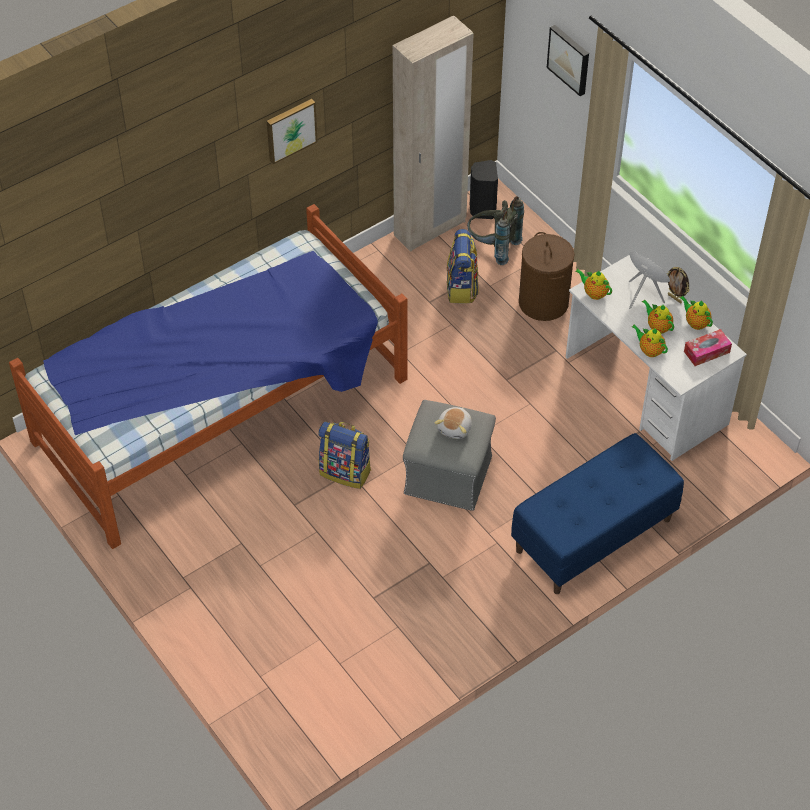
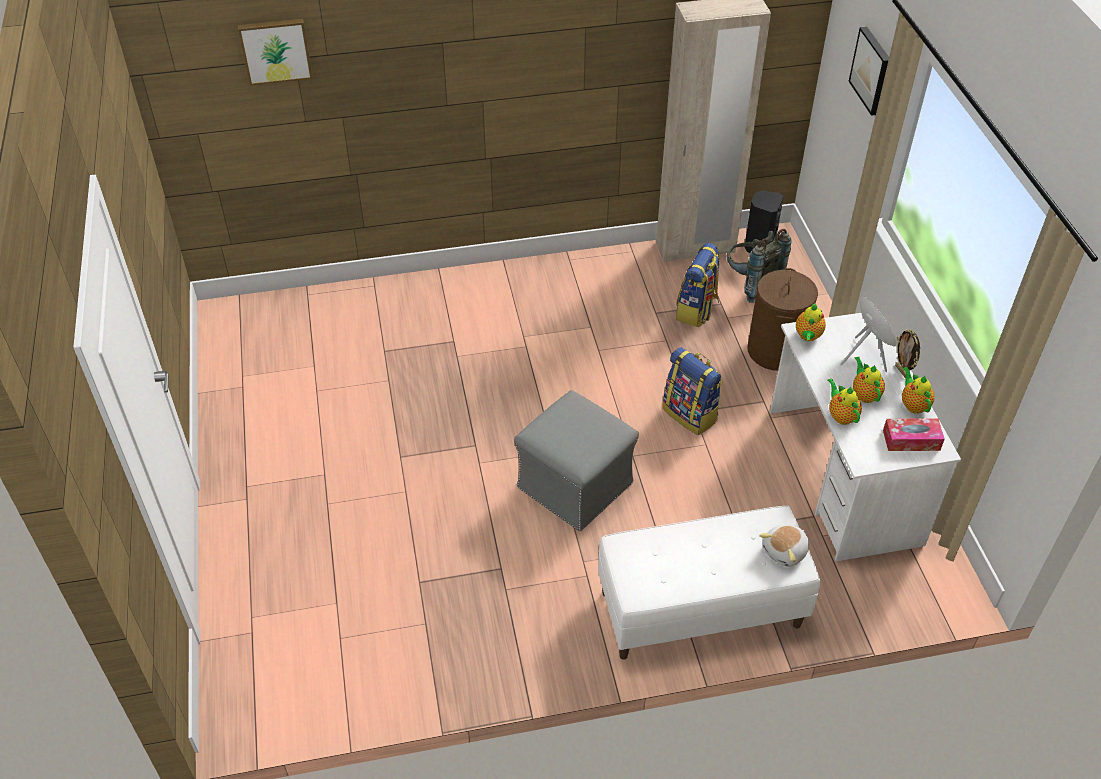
camera: 25 degrees right, 5 degrees down
(223, 411) = (390, 345): bed -> none
(290, 129) = (538, 64): picture -> picture (275, 50)
(346, 472) = (472, 443): backpack -> backpack (691, 414)
(455, 428) = (585, 429): plush toy -> plush toy (785, 551)
(593, 536) = (700, 610): blue bench -> white bench
(594, 293) = (808, 336): teapot -> teapot turned 135 degrees counterclockwise

